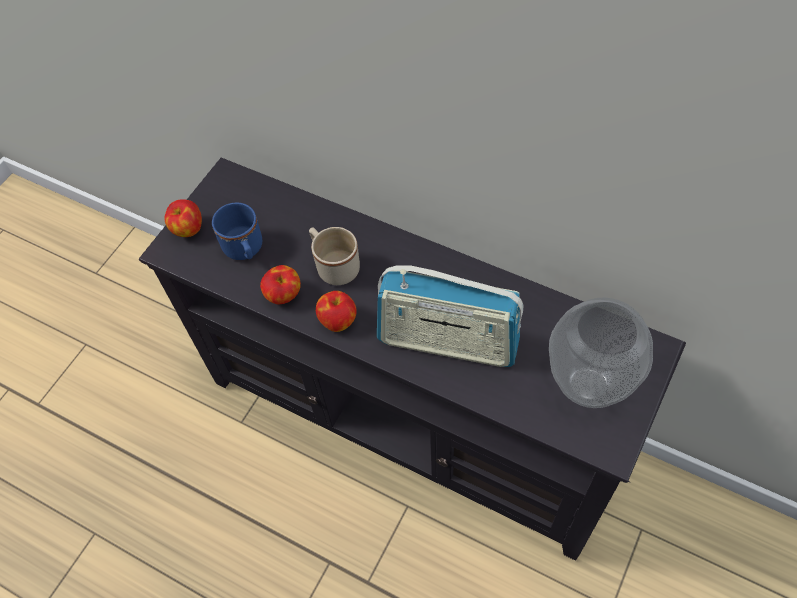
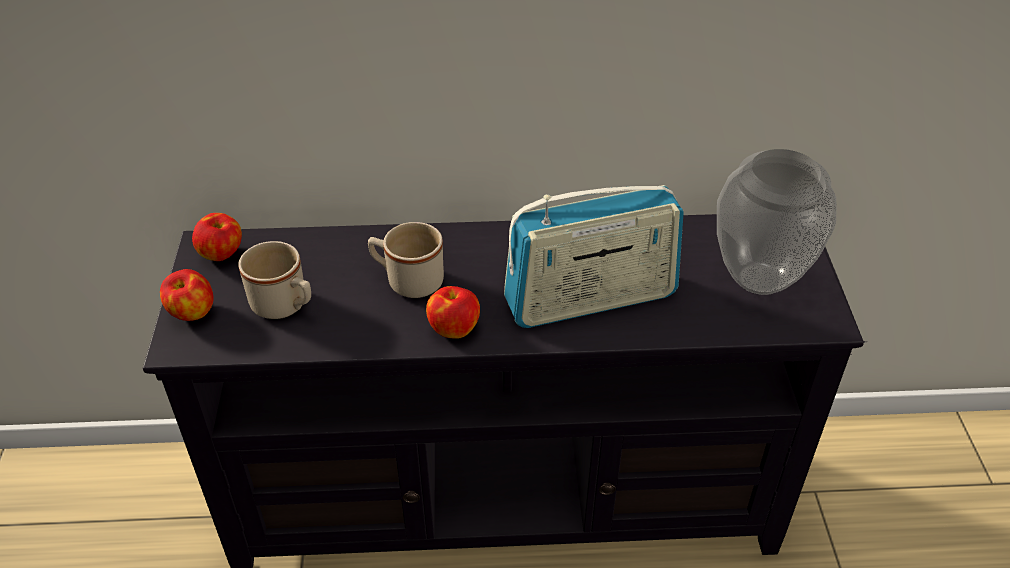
camera: 35 degrees left, 15 degrees down
(245, 250) = (285, 306): blue mug -> beige mug
(284, 295) = (369, 330): apple -> apple (222, 254)

